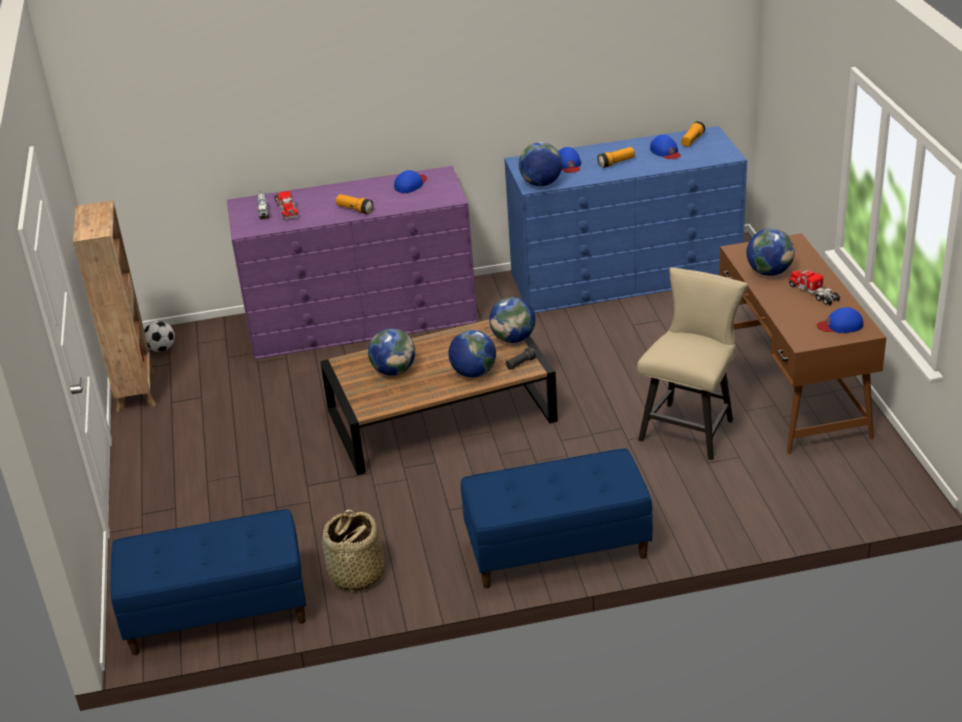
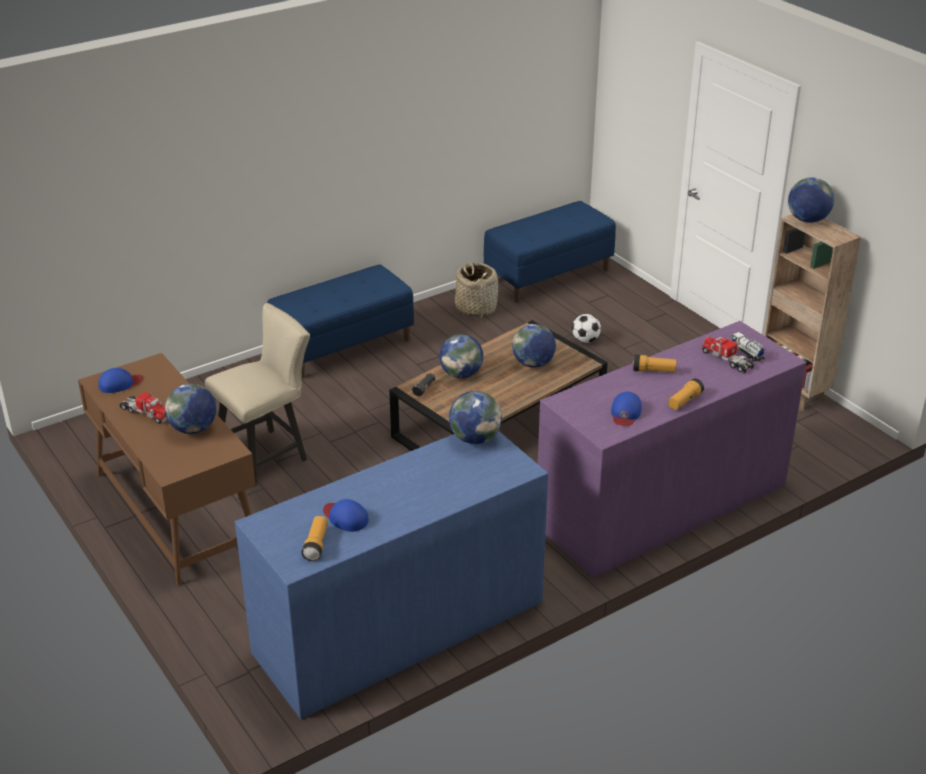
camera: 155 degrees right, 0 degrees up
(161, 348) = (825, 433): football -> football (585, 340)
(513, 339) = (445, 411): globe -> globe (807, 220)
(568, 164) = (460, 474): blue cap -> none
(616, 163) = (401, 486): flashlight -> flashlight (684, 401)
(690, 427) = (267, 454): beige chair -> beige chair turned 135 degrees counterclockwise

